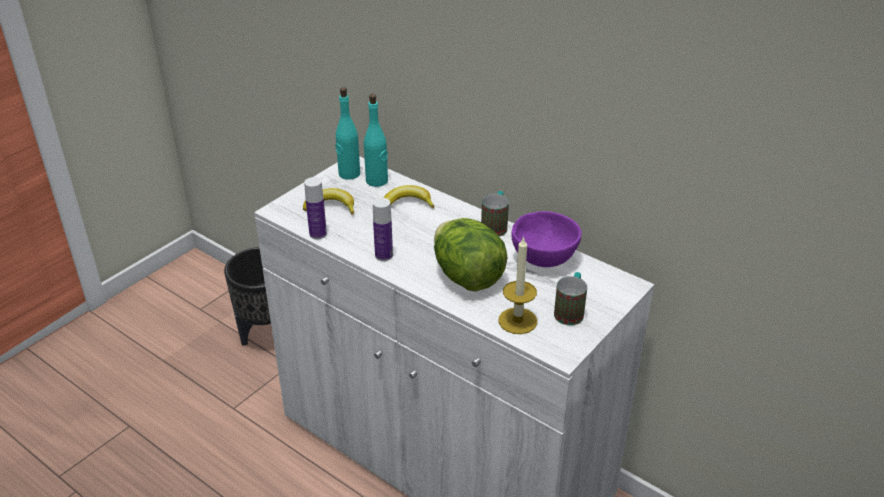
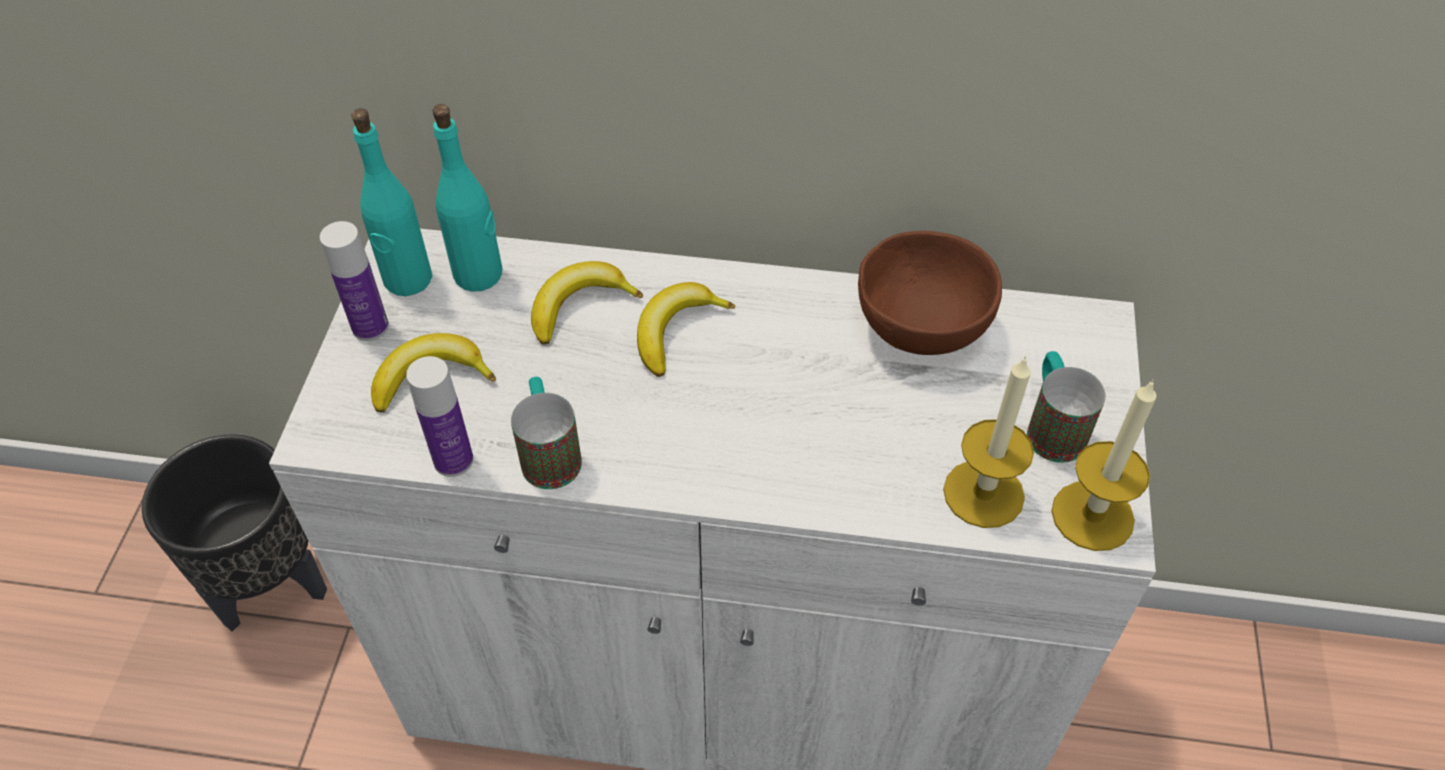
camera: 30 degrees left, 15 degrees up
(384, 255) = (627, 454): bottle -> bottle (370, 327)
(438, 225) = (676, 332): none -> banana
(467, 277) = (821, 433): lettuce -> none
(495, 226) = (782, 289): mug -> mug (549, 452)
(543, 258) = (919, 327): purple bowl -> brown bowl
(559, 346) = (1092, 515): none -> candle

